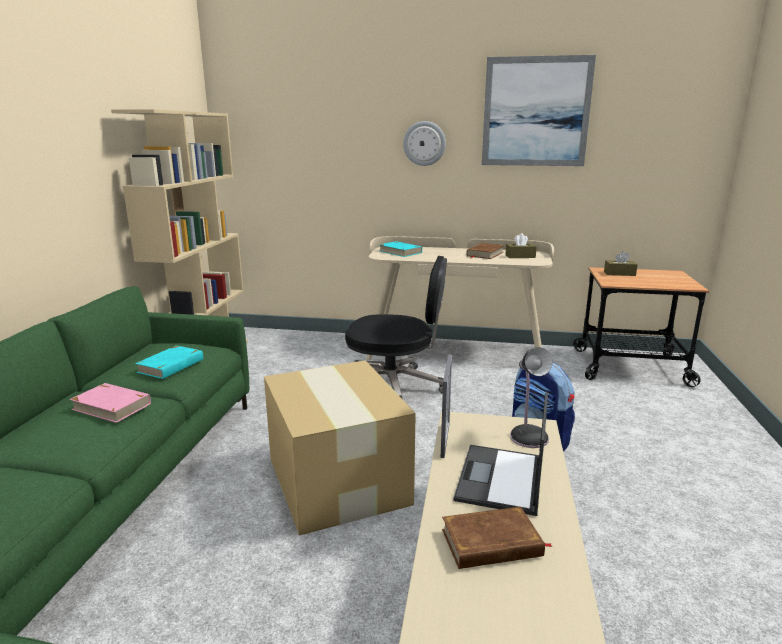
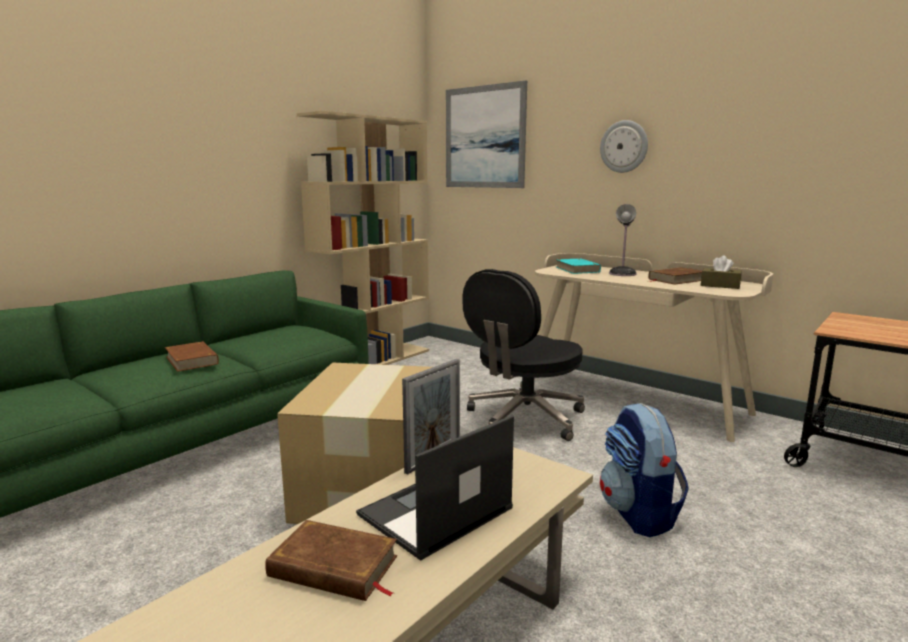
camera: 30 degrees right, 5 degrees down
(112, 406) = (192, 360): pink book -> brown book
(171, 366) = (276, 341): turquoise book -> none
(395, 388) = (523, 419): black office chair -> black office chair turned 90 degrees clockwise
(528, 436) = (531, 481): table lamp -> table lamp (623, 273)
(536, 112) = (765, 101): picture -> picture (484, 137)
(619, 273) = (870, 323): brown tissue box -> none

